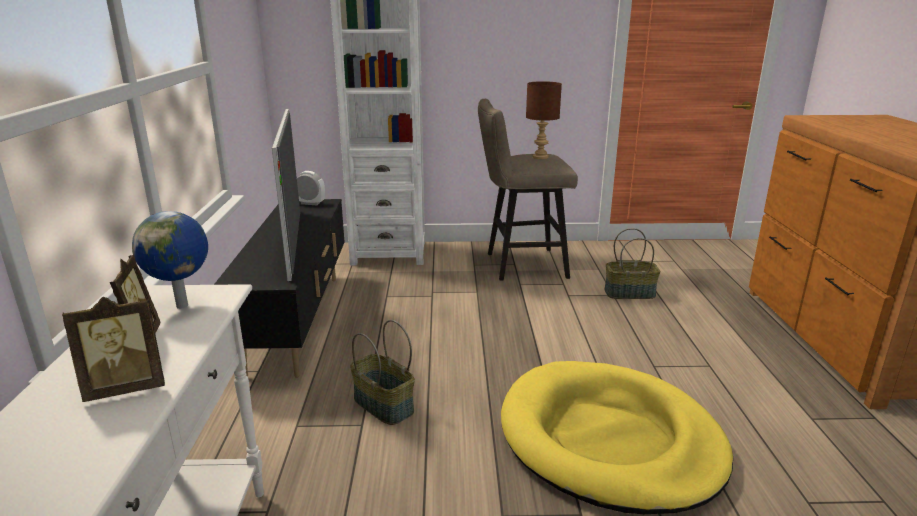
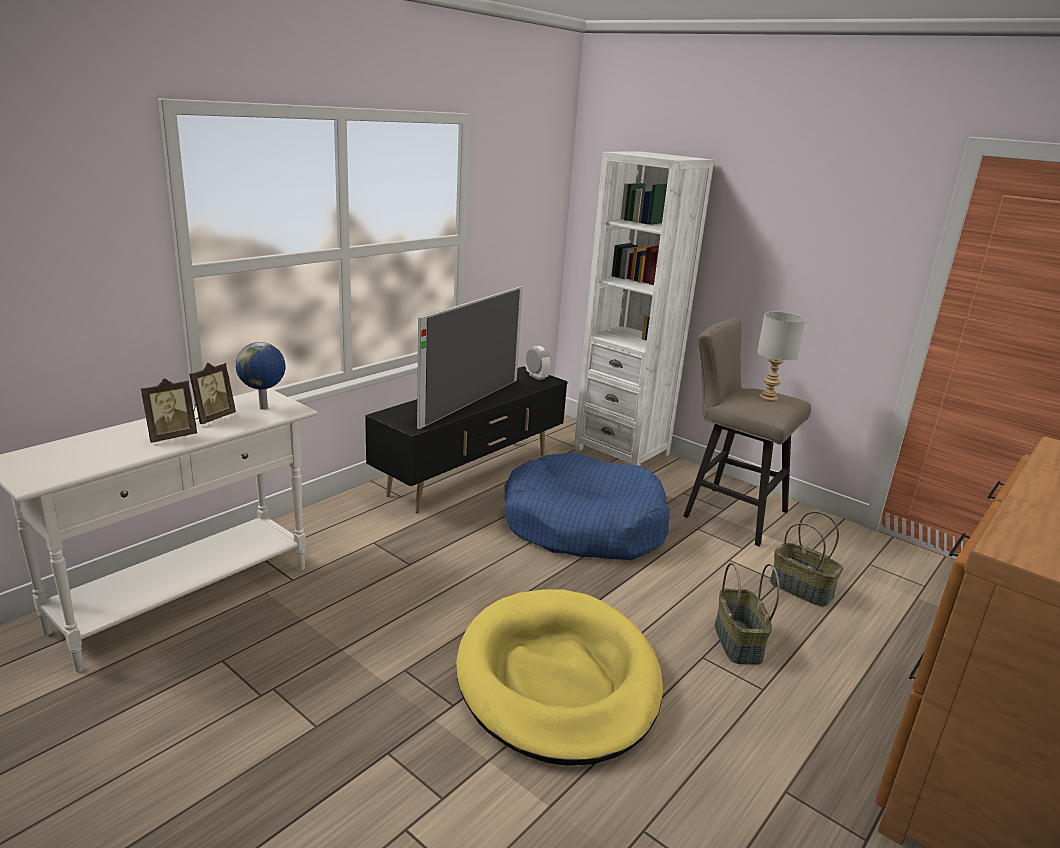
camera: 40 degrees right, 0 degrees up
(127, 388) = (171, 436): picture frame -> picture frame turned 60 degrees counterclockwise
(382, 405) = (440, 560): basket -> basket (736, 642)
(447, 319) = (583, 525): none -> blue dog bed
(540, 157) = (768, 398): brown table lamp -> grey table lamp

